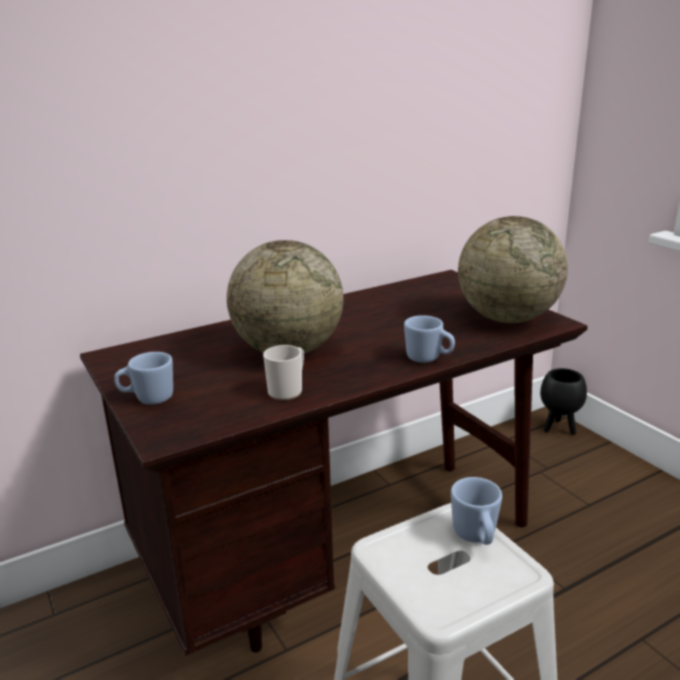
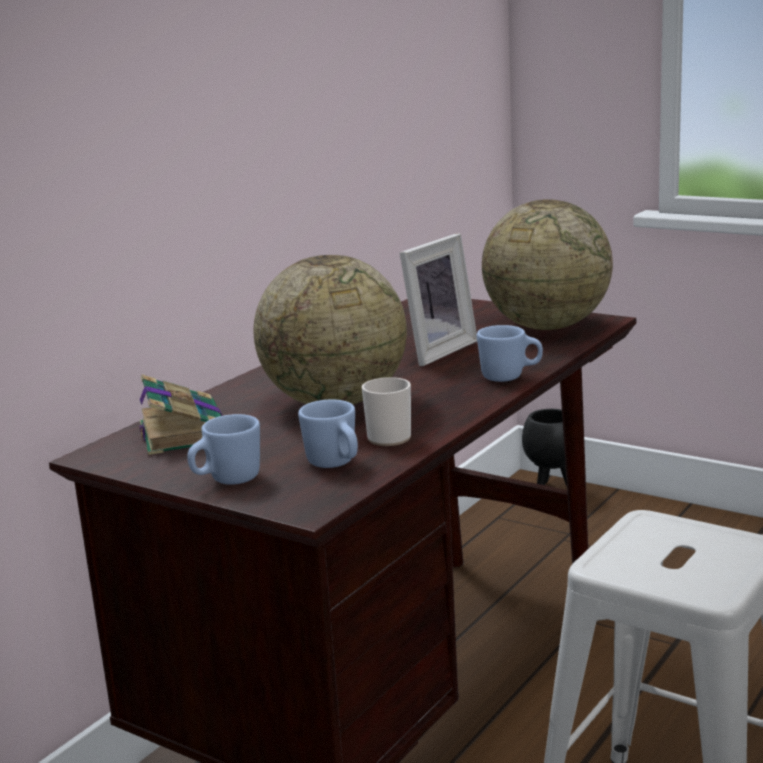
camera: 25 degrees left, 5 degrees down
(174, 350) = (182, 431): none -> book
(403, 322) = (435, 351): none -> picture frame
(476, 537) = (684, 531): blue mug -> blue mug (335, 464)

